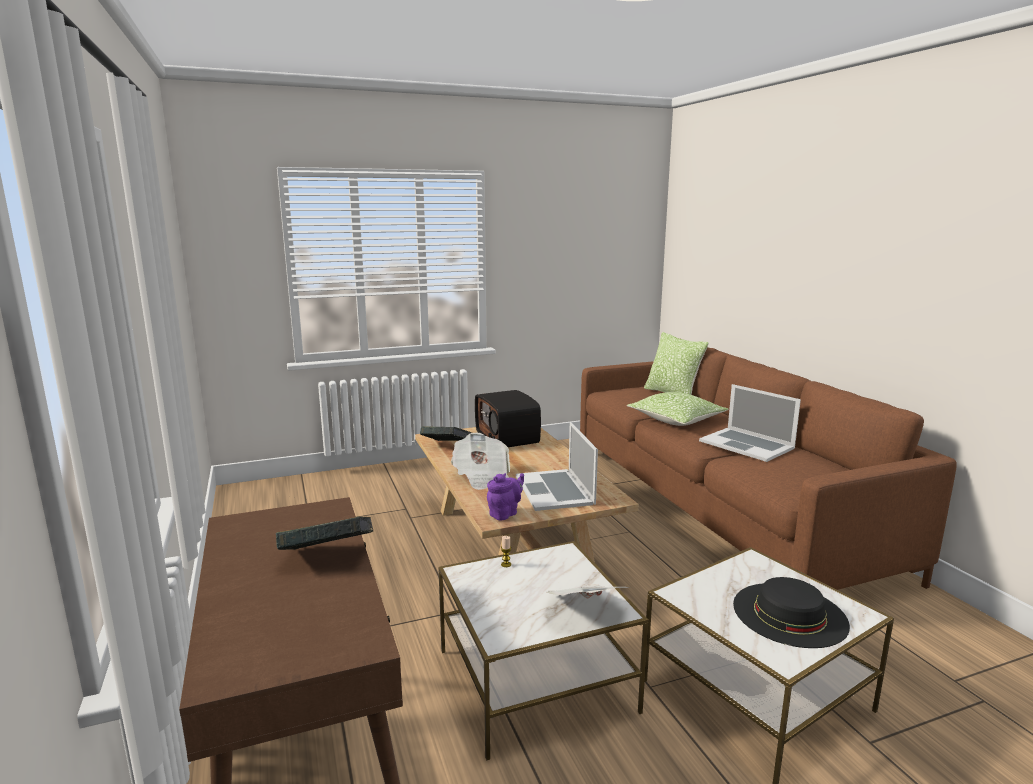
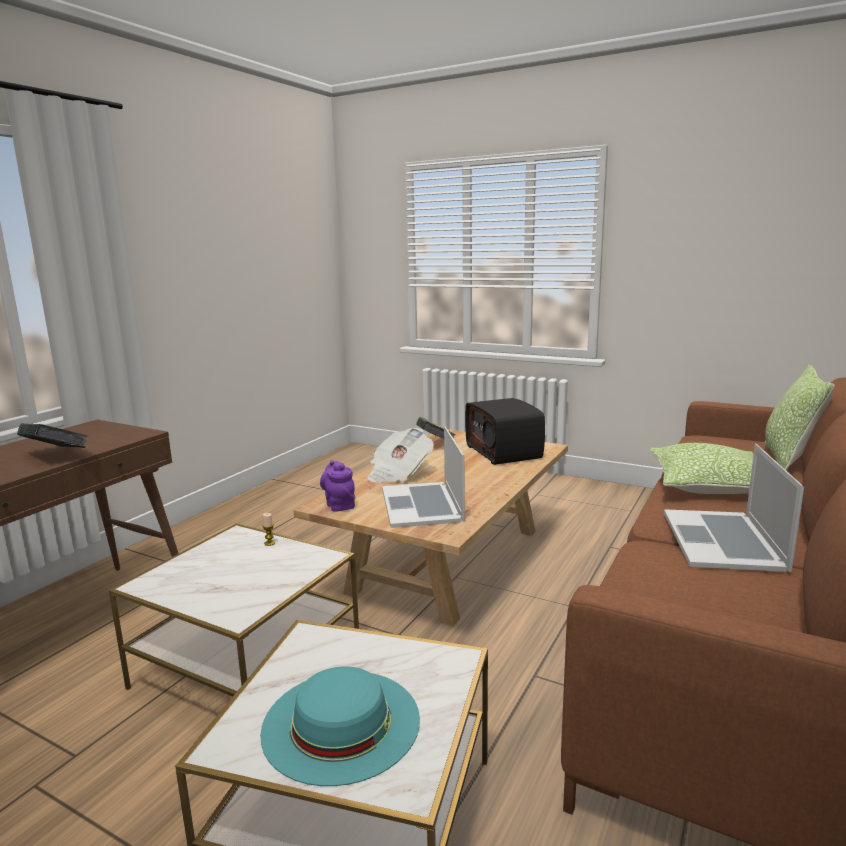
camera: 50 degrees right, 0 degrees up
(505, 513) = (339, 505): purple teapot -> purple teapot turned 120 degrees counterclockwise
(508, 437) = (505, 452): radio -> radio turned 45 degrees counterclockwise
(555, 490) = (422, 505): laptop -> laptop turned 45 degrees counterclockwise
(586, 610) = (225, 602): newspaper -> none
(789, 614) = (341, 723): black hat -> turquoise hat

